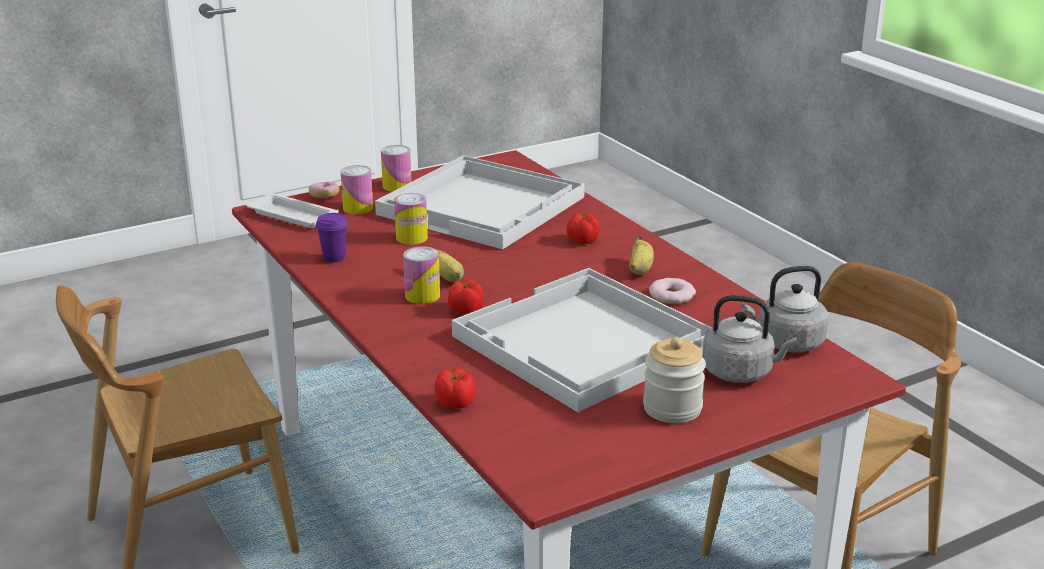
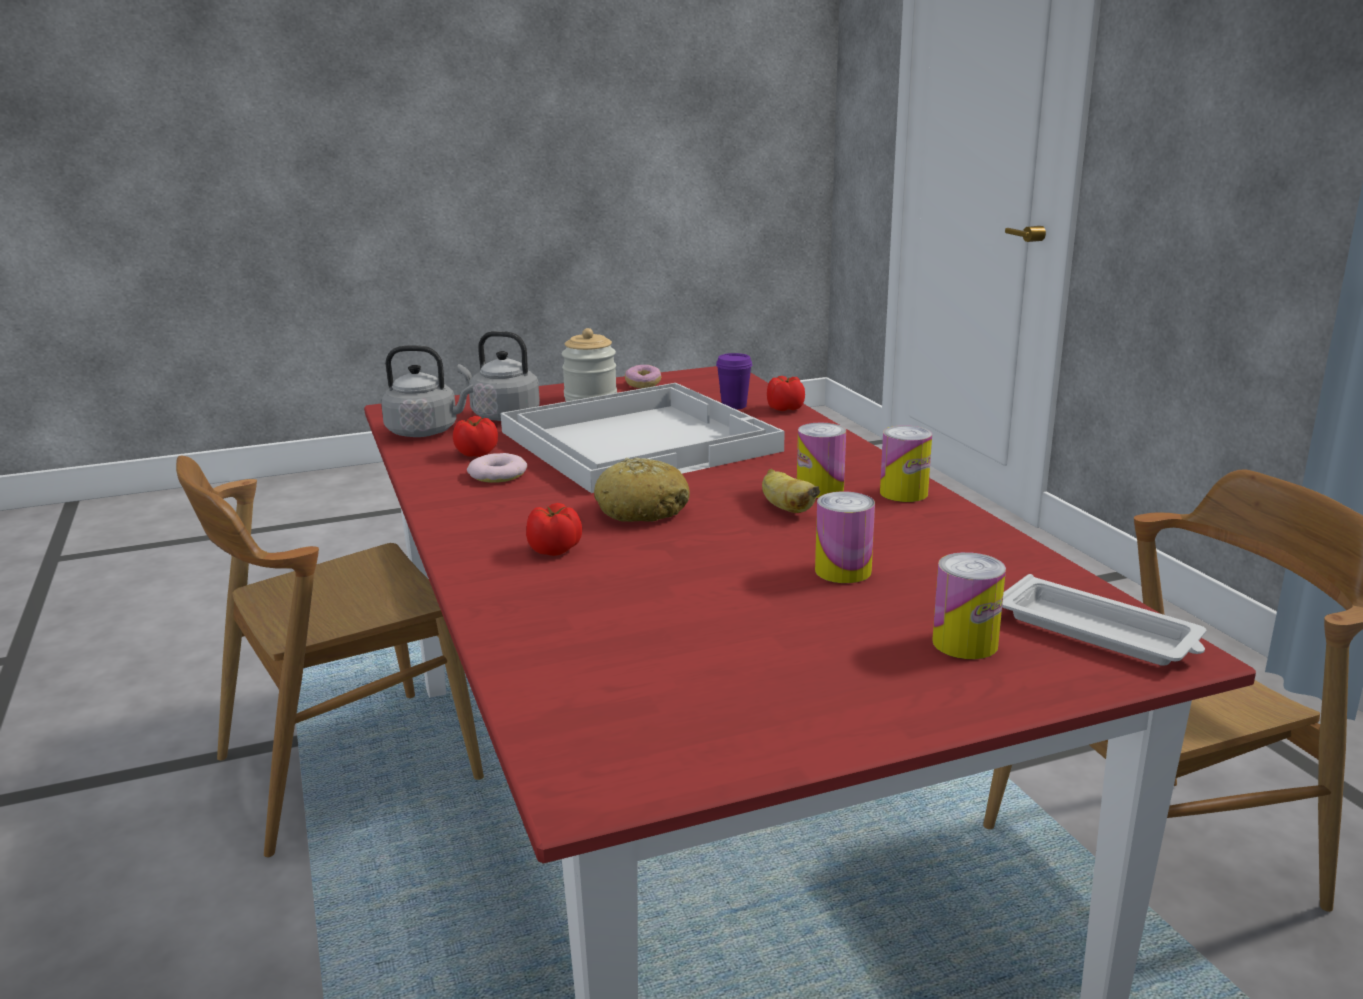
camera: 170 degrees left, 5 degrees down
(324, 196) = (1058, 683): donut -> donut (643, 384)
(334, 258) = (966, 544): purple cup -> purple cup (734, 406)
(397, 186) = (892, 703): can -> can (903, 493)
(465, 310) = (765, 472): tomato -> tomato (477, 453)
(484, 205) = (698, 632): white tray -> none
(544, 270) = (642, 510): none -> bread
(640, 270) = (506, 504): banana -> none

